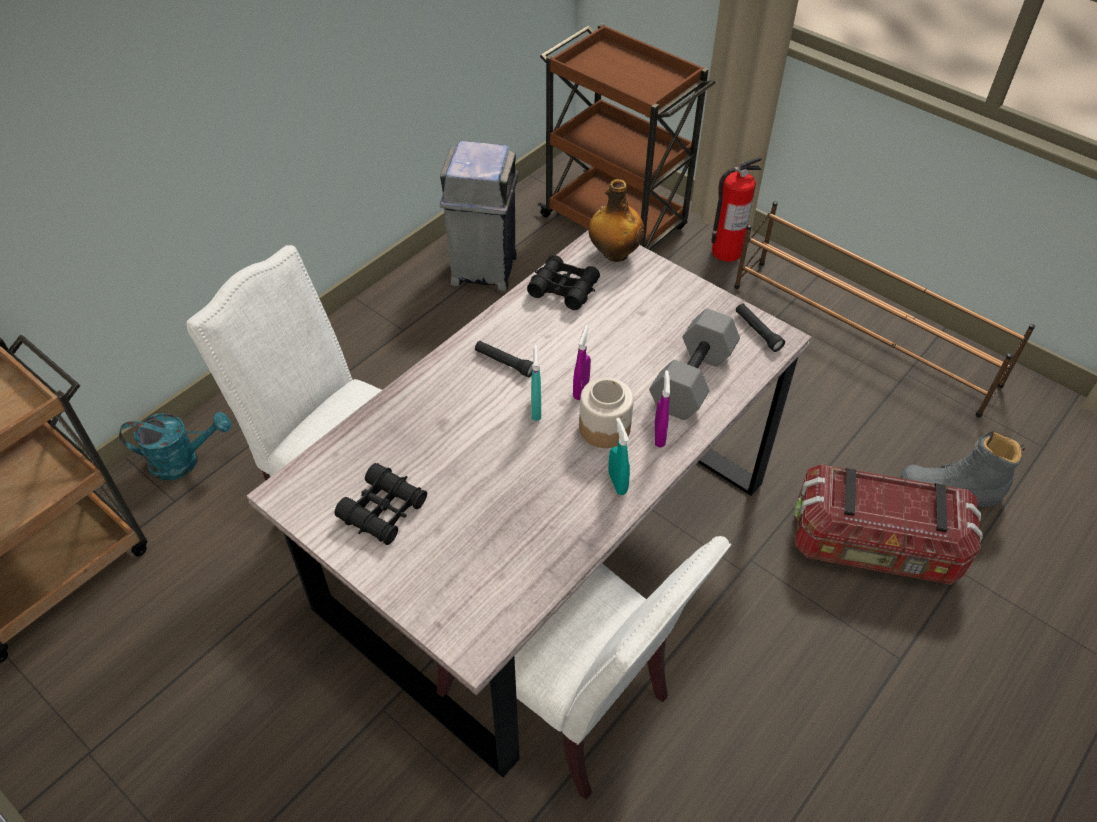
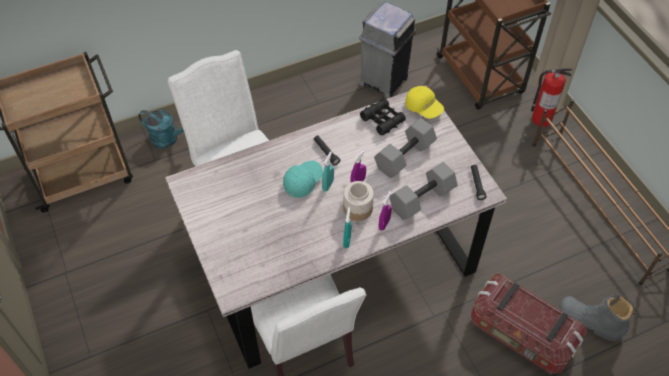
camera: 25 degrees right, 5 degrees up
(383, 510) = (224, 209): black binoculars -> none
(493, 419) = (303, 182): none -> turquoise cap
(614, 253) = (424, 108): bottle -> yellow cap
(627, 327) = (404, 155): none -> grey dumbbell

